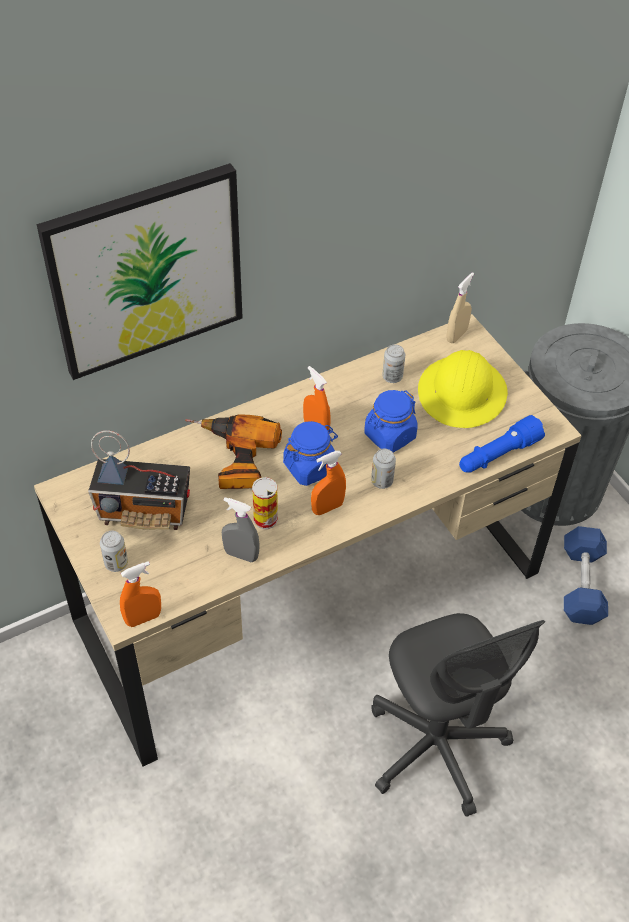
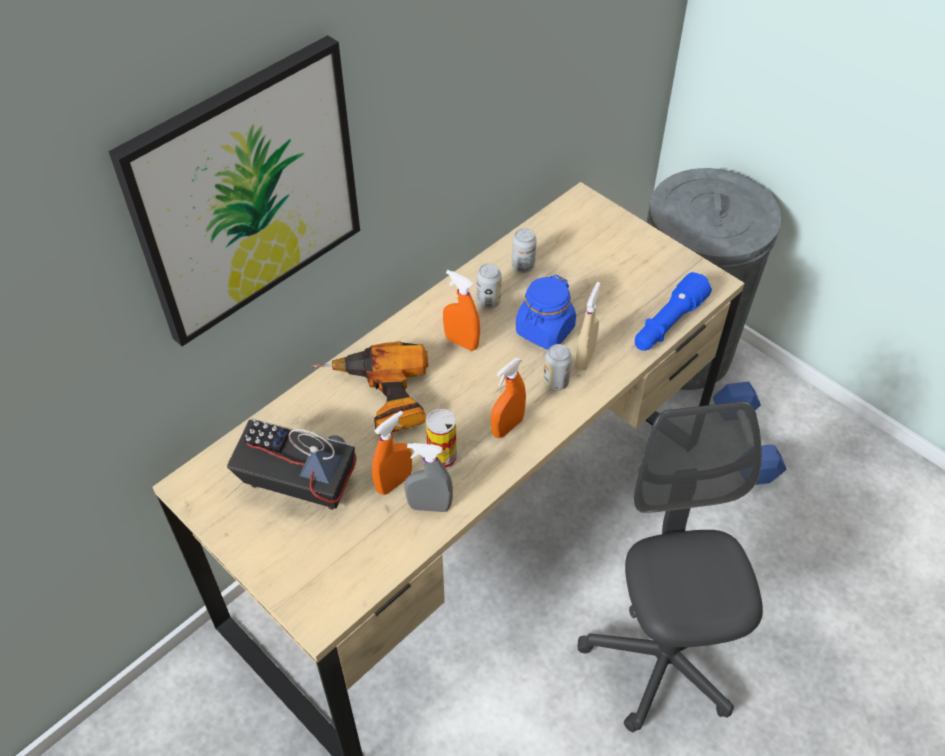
camera: 15 degrees left, 0 degrees up
(116, 563) = (285, 555): can -> can (488, 302)
(143, 618) = (341, 613): orange spray bottle -> orange spray bottle (394, 482)
(145, 511) = (299, 484): radio -> radio turned 150 degrees counterclockwise
(310, 467) = (470, 386): blue jar -> none
(436, 747) = (661, 658): grey office chair -> grey office chair turned 150 degrees counterclockwise
(456, 335) = (573, 207): beige spray bottle -> beige spray bottle (585, 358)
(462, 393) = (604, 267): yellow hard hat -> none

